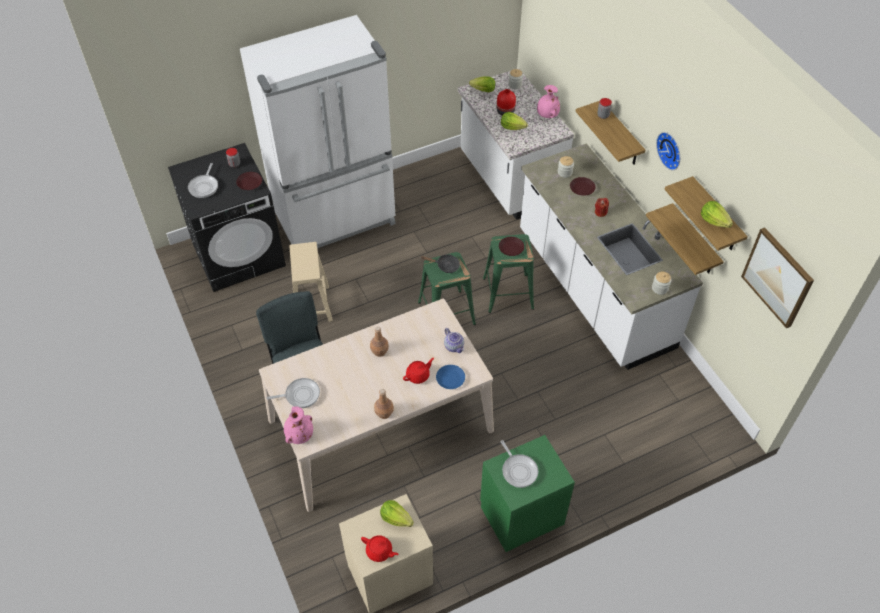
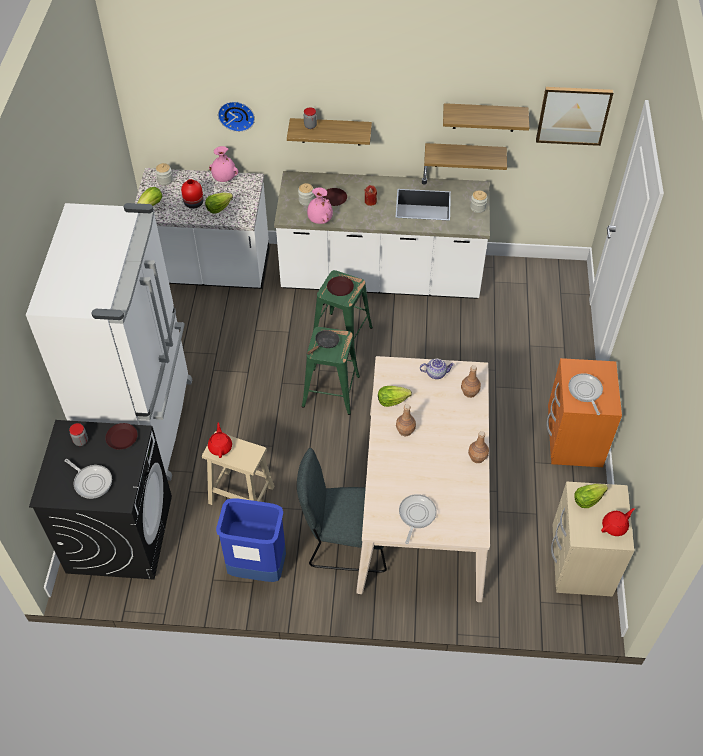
camera: 60 degrees left, 0 degrees up
(255, 346) = (257, 568): none -> blue trash can
(299, 435) = (462, 535): pink vase -> pink vase (319, 220)
(418, 375) = (451, 413): red teapot -> red teapot (220, 447)
(450, 378) = (469, 392): blue plate -> brown bottle
(518, 470) = (585, 392): frying pan -> frying pan turned 105 degrees counterclockwise
(521, 514) = (573, 439): green nightstand -> orange nightstand
(671, 150) = (407, 100): wall clock -> wall clock (236, 114)
(713, 221) = (500, 116): lettuce -> lettuce (392, 401)

